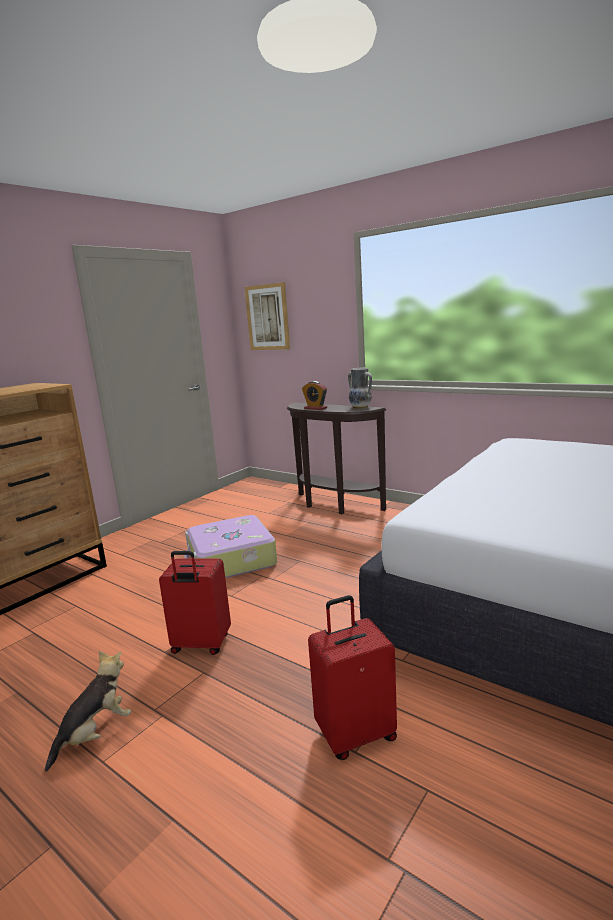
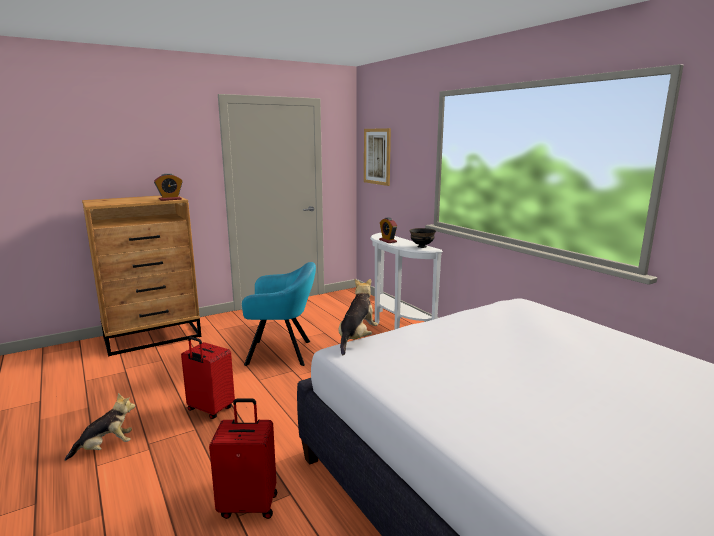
camera: 20 degrees right, 0 degrees up
(44, 386) = (170, 199): none -> alarm clock
(231, 560) = (282, 352): suitcase -> turquoise armchair
(333, 505) = (396, 326): brown console table -> white console table
(360, 408) = (422, 246): vase -> black bowl
(418, 501) = (357, 339): none -> plush toy

